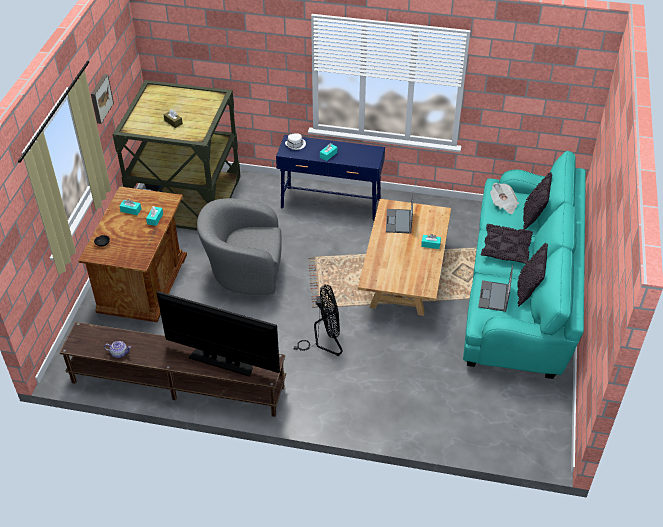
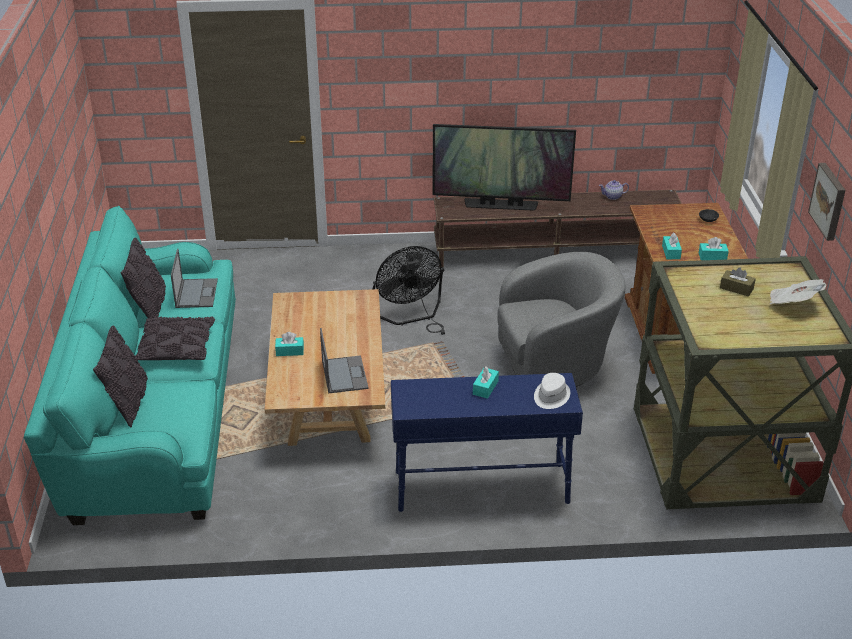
camera: 165 degrees right, 10 degrees down
(324, 336) = (414, 316): black fan -> black fan turned 90 degrees clockwise
(503, 204) = (176, 413): newspaper -> newspaper (793, 303)

